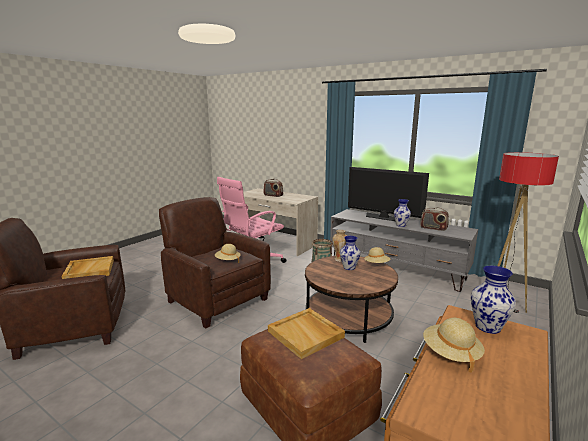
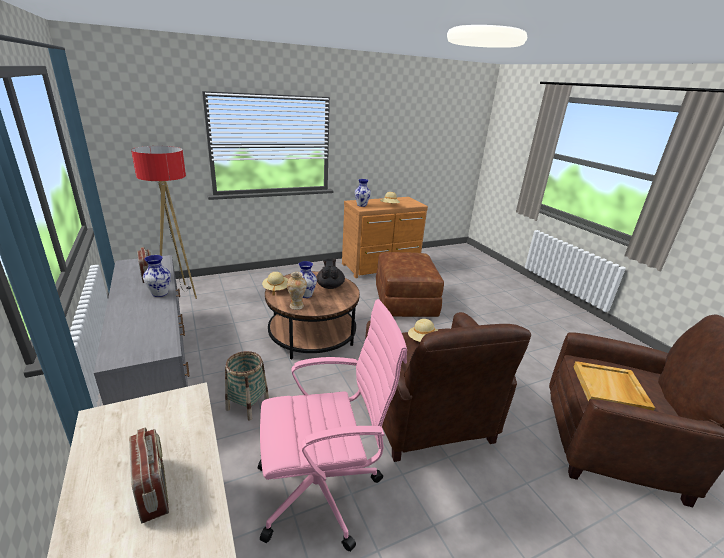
camera: 150 degrees left, 10 degrees up
(306, 334) = (405, 266): beige tray -> none
(346, 280) = (330, 286): none -> black teapot
(384, 217) = (127, 316): television -> none

